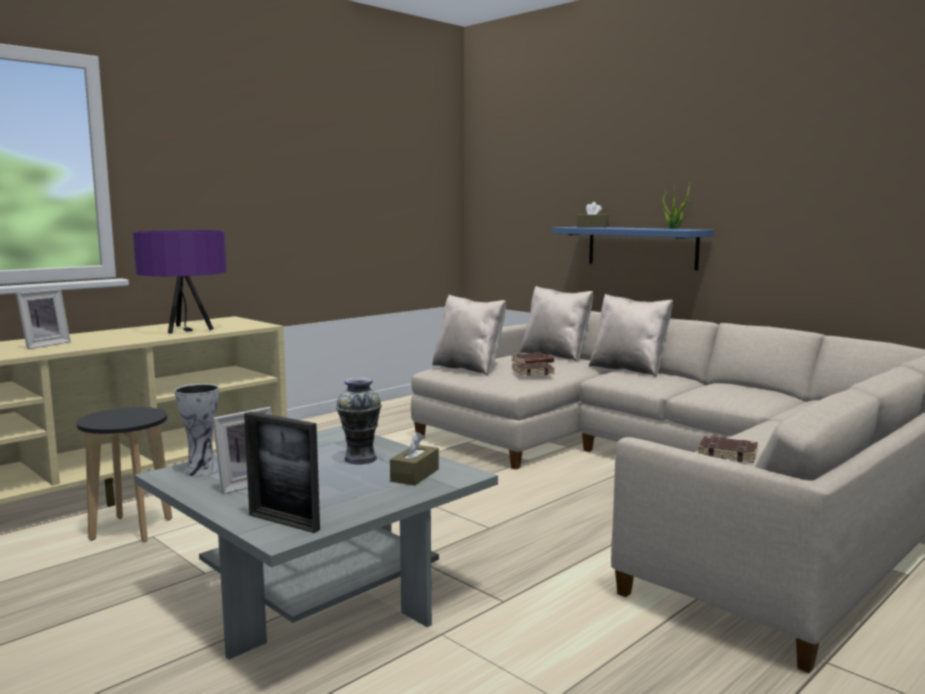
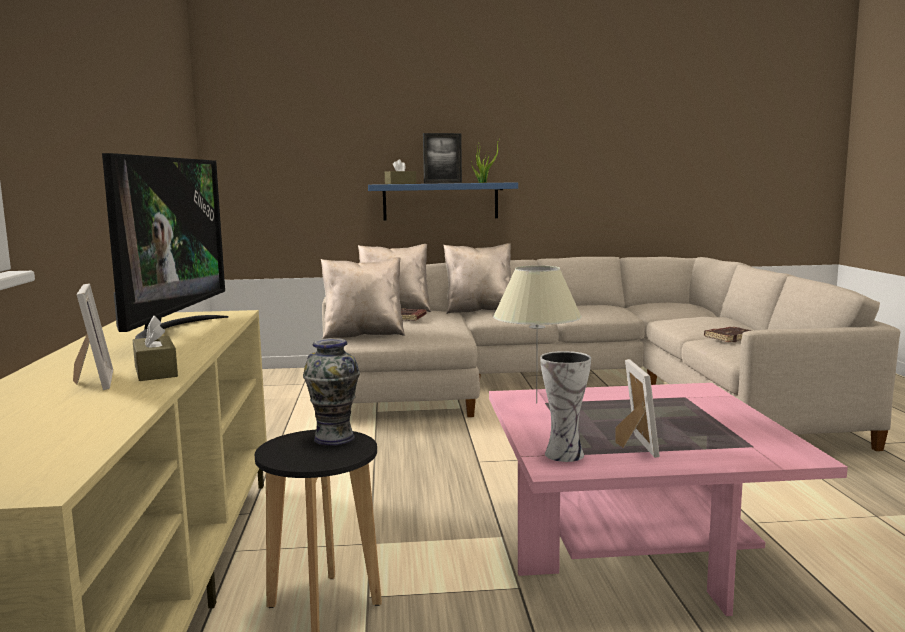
camera: 50 degrees left, 0 degrees up
(185, 329) = (172, 332): purple table lamp -> television
(283, 522) = (765, 450): picture frame -> picture frame (443, 183)
(320, 594) = (635, 546): grey coffee table -> pink coffee table
(327, 440) = (536, 403): none -> beige table lamp
(361, 459) = (613, 403): vase -> vase (334, 438)
(415, 475) = (683, 399): brown tissue box -> brown tissue box (155, 371)
(533, 372) = (436, 324): brown book -> none

